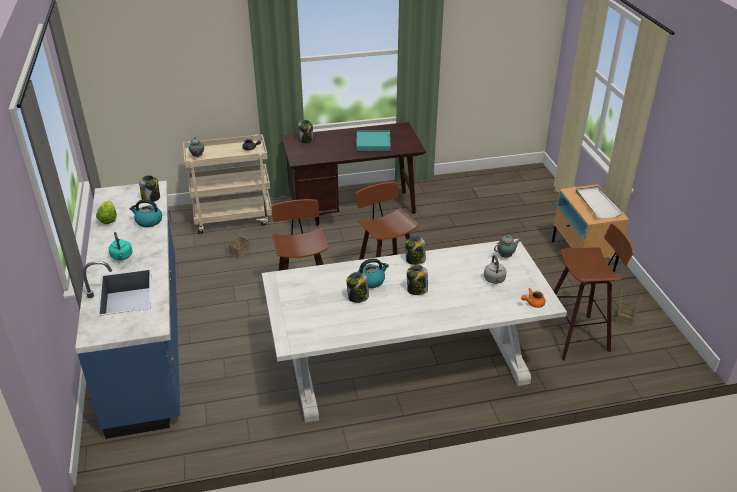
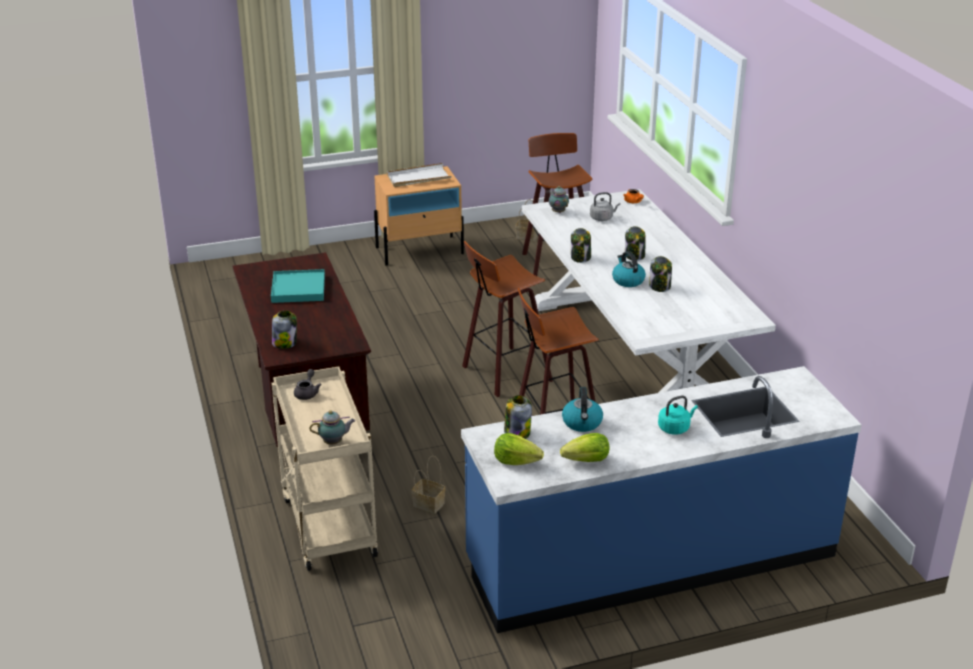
camera: 95 degrees left, 5 degrees down
(123, 196) = (516, 461): none -> lettuce

